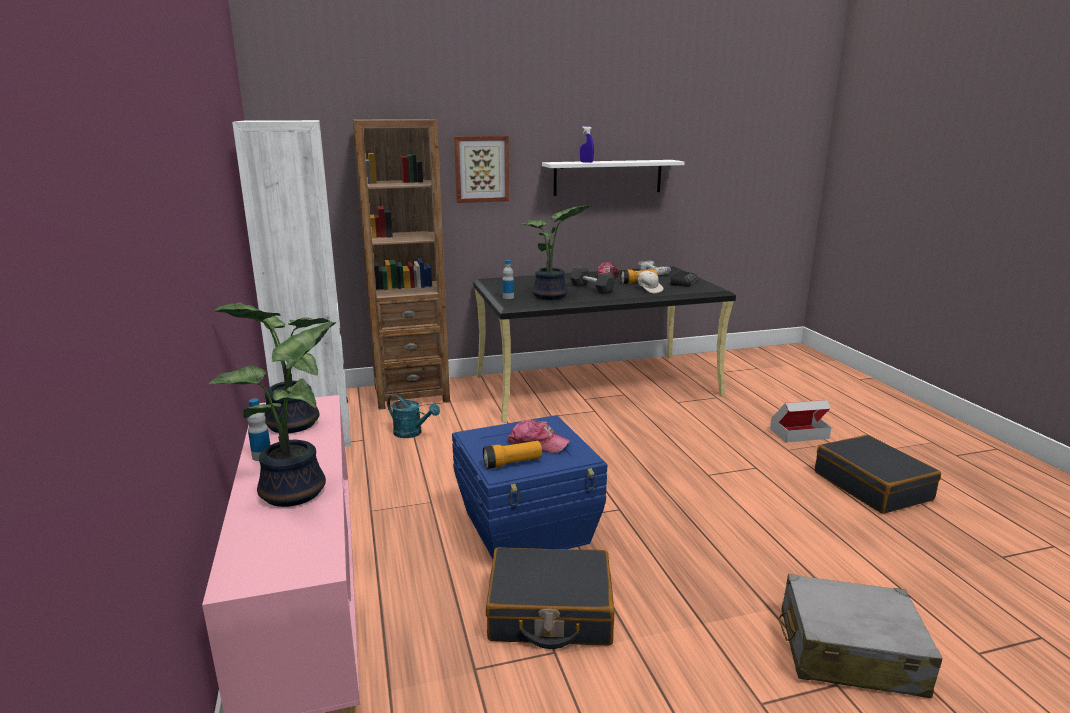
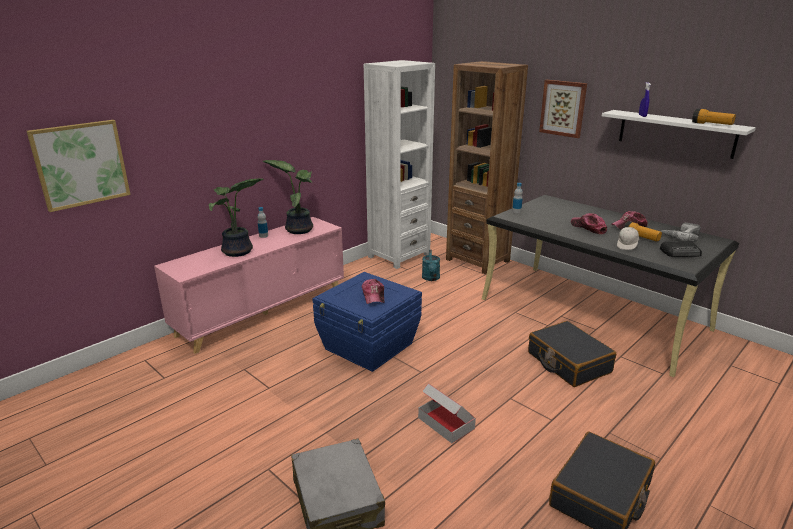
camera: 60 degrees right, 5 degrees up
(93, 379) = (81, 164): none -> picture
(512, 463) = (342, 296): flashlight -> flashlight (711, 124)
(550, 612) = (298, 377): black suitcase -> black suitcase (568, 362)
(551, 296) = (542, 221): potted plant -> none
(592, 289) = (588, 228): grey dumbbell -> cap
(799, 433) = (655, 434): cardboard box -> cardboard box (446, 423)

